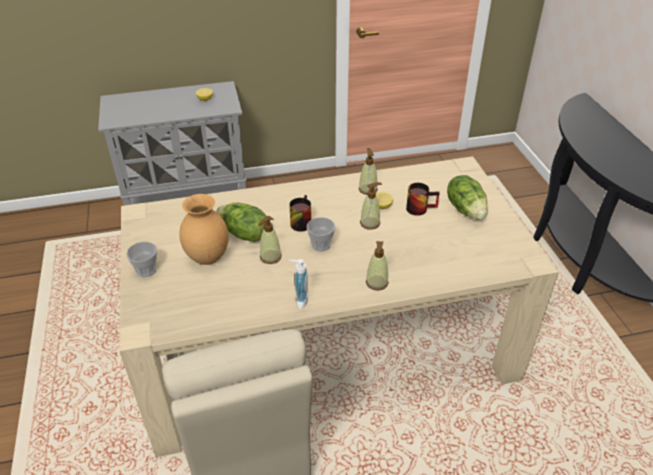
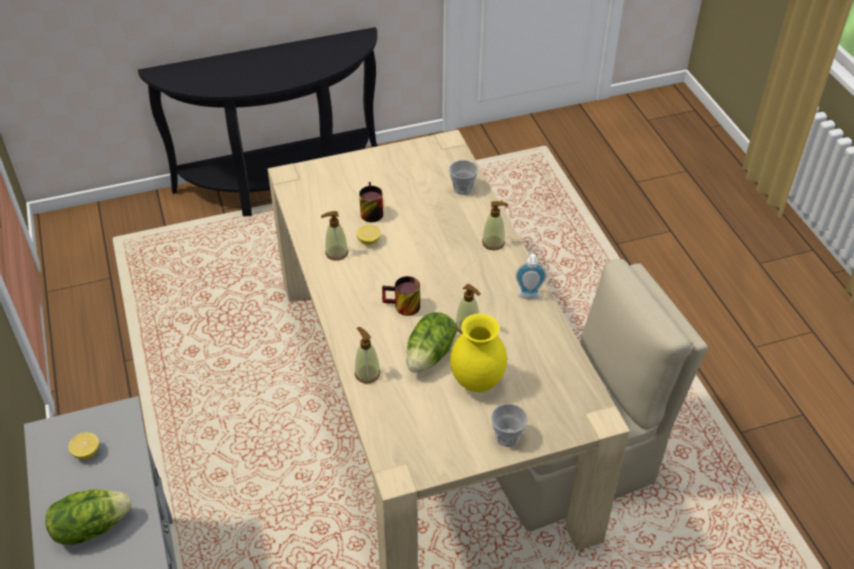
camera: 95 degrees left, 5 degrees up
(207, 258) = (478, 382): brown vase -> yellow vase
(321, 245) = (441, 287): cup -> cup (462, 188)
(370, 223) = (400, 249): soap dispenser -> soap dispenser (367, 373)
(466, 209) = (370, 178): lettuce -> lettuce (91, 527)

